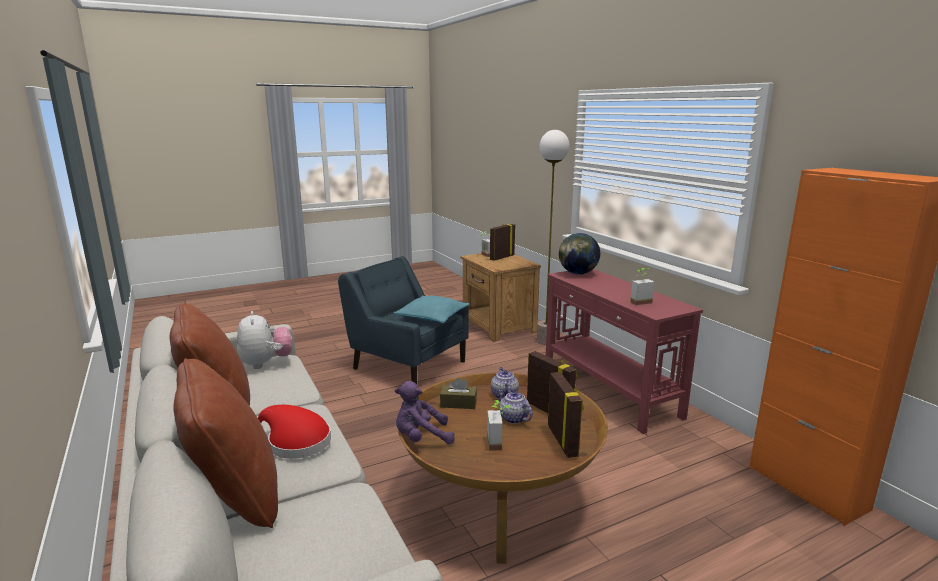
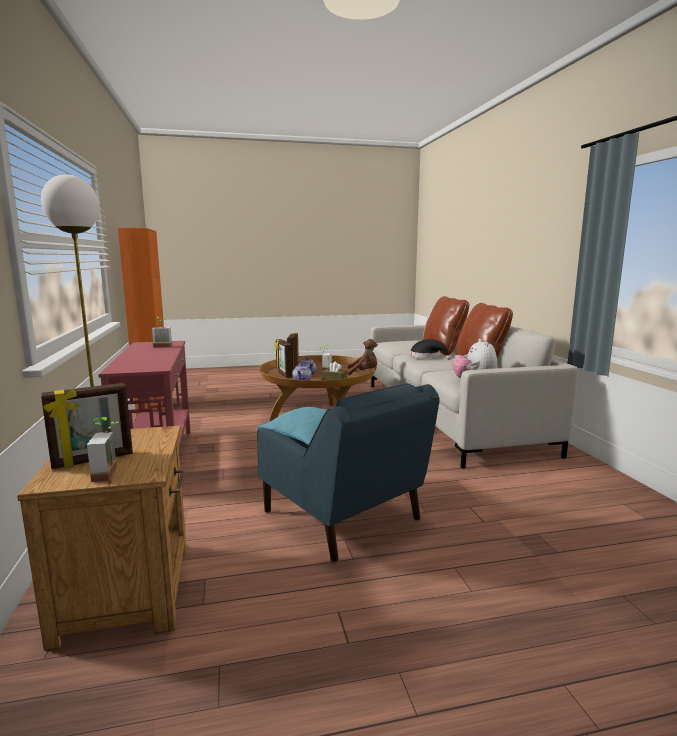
camera: 165 degrees left, 5 degrees down
(295, 442) = (427, 356): red hat -> black hat
(421, 438) = (363, 372): purple plush toy -> brown plush toy
(578, 273) = (137, 368): globe -> none

